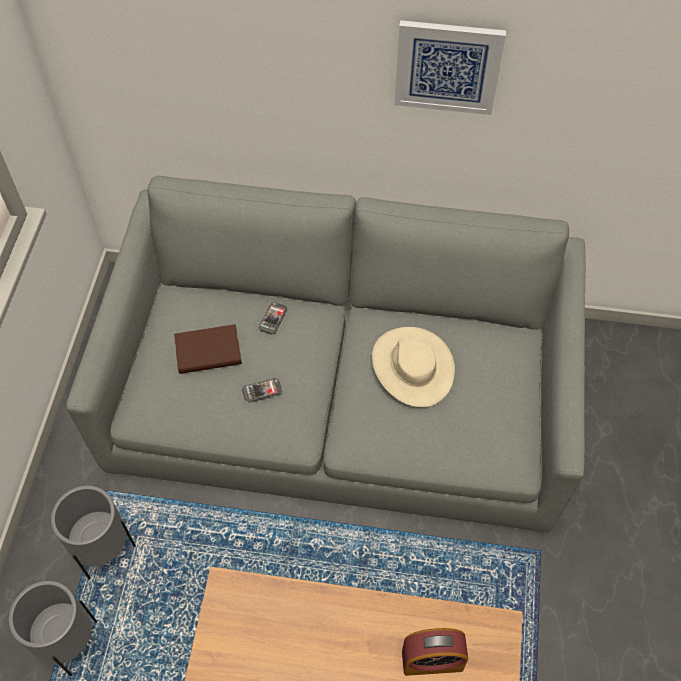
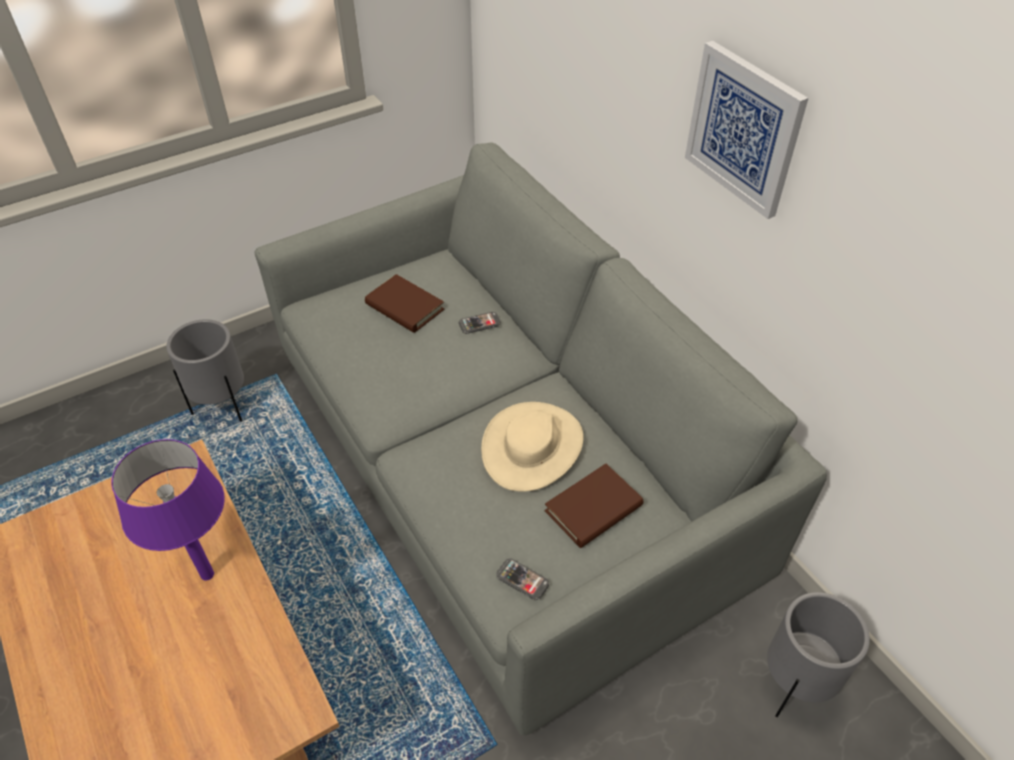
camera: 50 degrees right, 10 degrees down
(69, 643) = (128, 440): grey planter -> grey planter (793, 685)
(262, 391) = (401, 363): phone -> phone (522, 580)
(345, 629) = (206, 575): none -> purple table lamp
(432, 660) = (221, 670): alarm clock -> none
(488, 370) = (593, 509): none -> brown book

